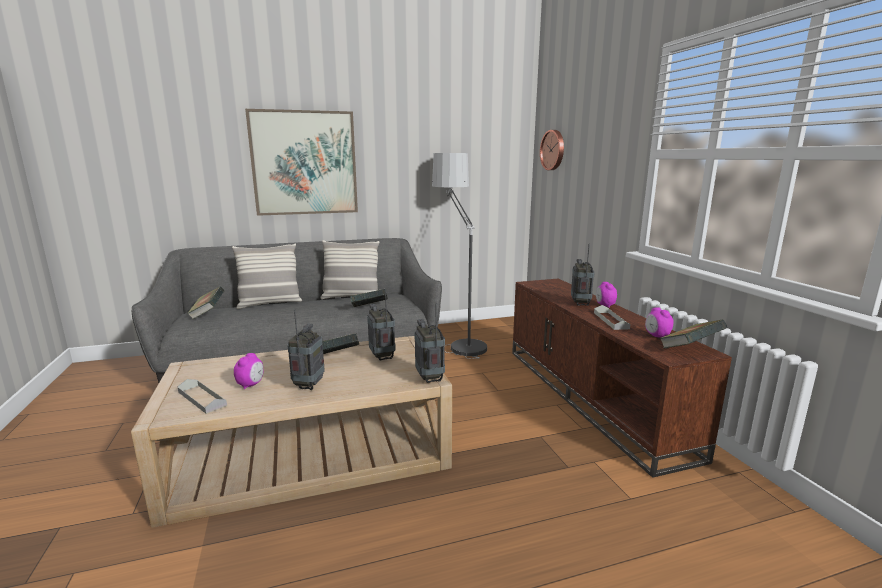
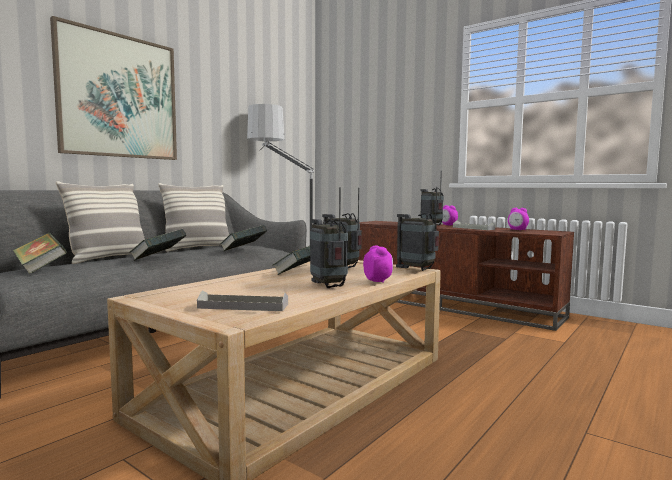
camera: 35 degrees left, 10 degrees down
(251, 385) = (267, 294): alarm clock -> alarm clock (378, 281)
(553, 150) = (344, 115): wall clock -> none
(689, 349) = (549, 231): book -> book (158, 259)

